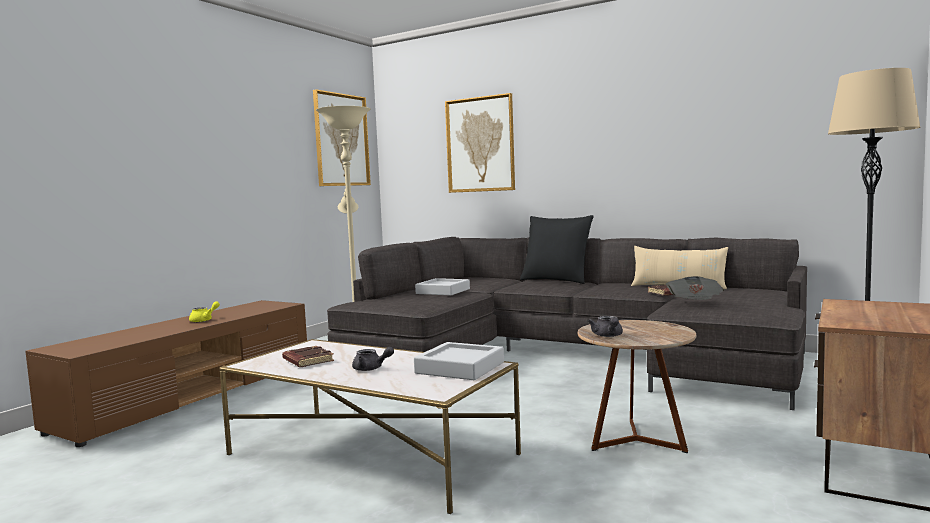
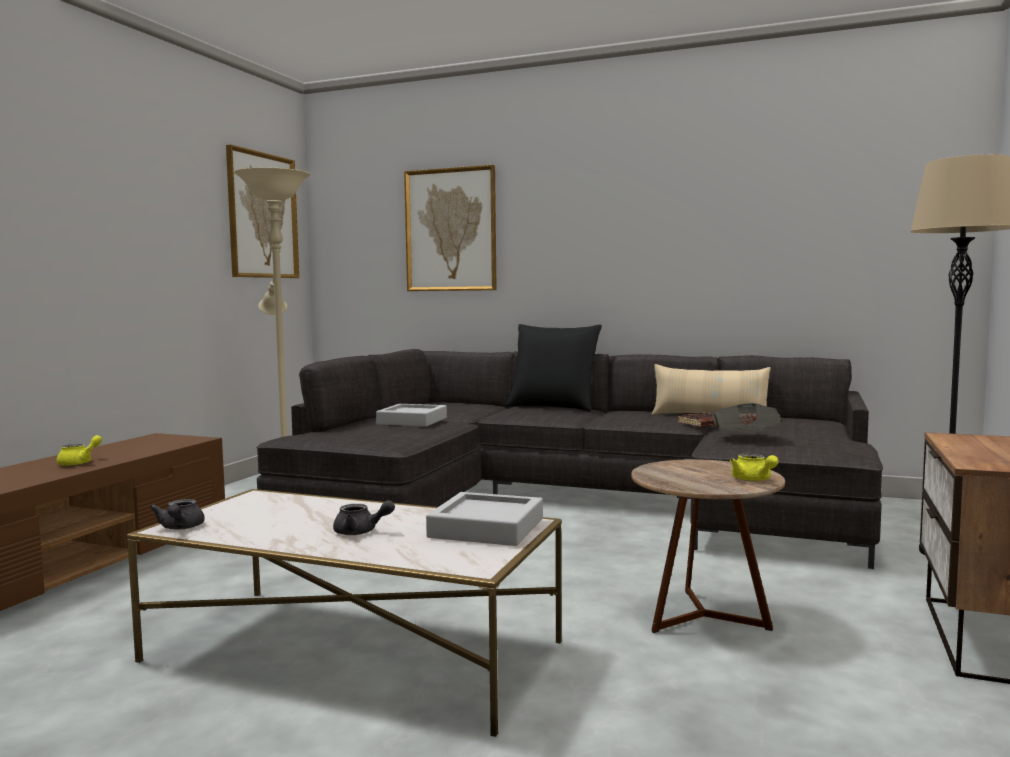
camera: 10 degrees left, 0 degrees up
(307, 361) = (259, 522): brown book -> none
(608, 336) = (676, 481): grey teapot -> grey teapot (180, 528)
(669, 335) = (753, 480): none -> yellow teapot

